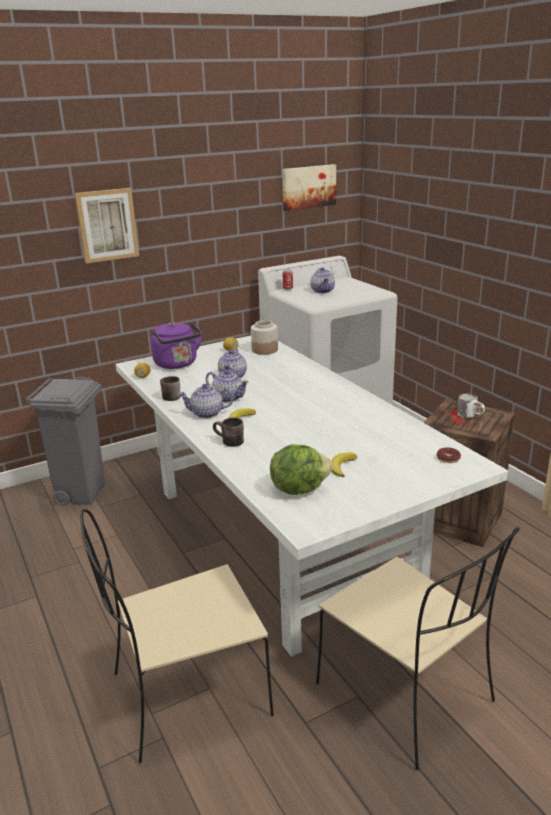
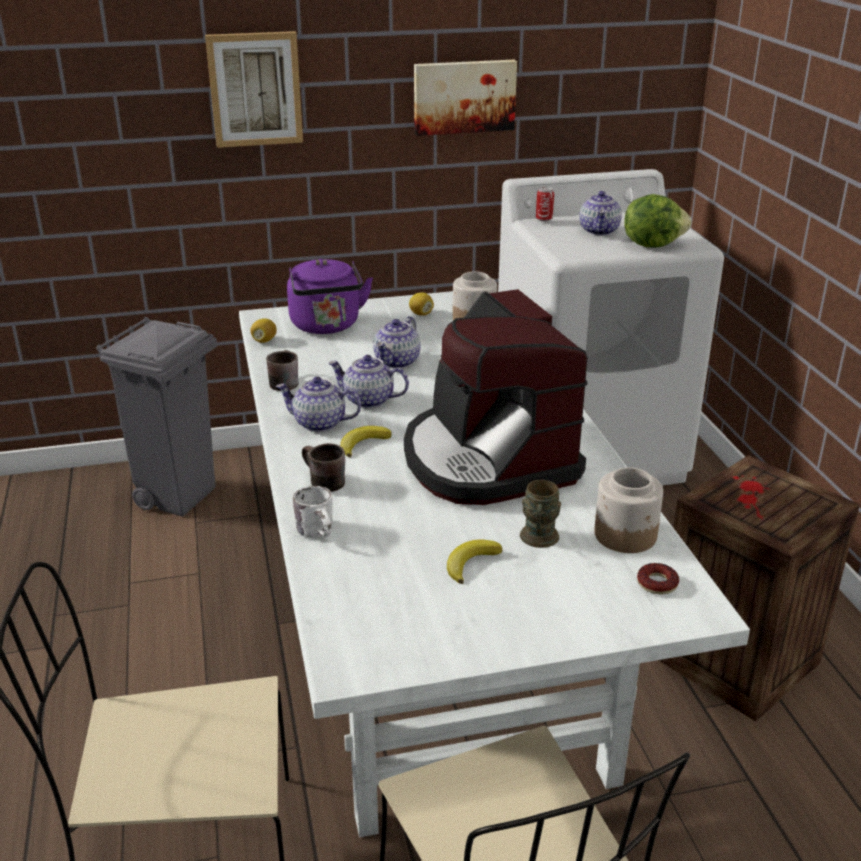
camera: 15 degrees right, 5 degrees up
(228, 398) = (368, 400): teapot -> teapot turned 150 degrees clockwise
(298, 488) = (379, 590): lettuce -> lettuce (652, 244)
(308, 187) = (609, 47): picture -> picture (464, 96)
(318, 416) = (487, 459): none -> coffee machine
(372, 449) = (538, 540): none -> brown mug
(417, 439) = (626, 535): none -> jar
(470, 415) = (775, 495): white mug -> white mug (320, 532)

